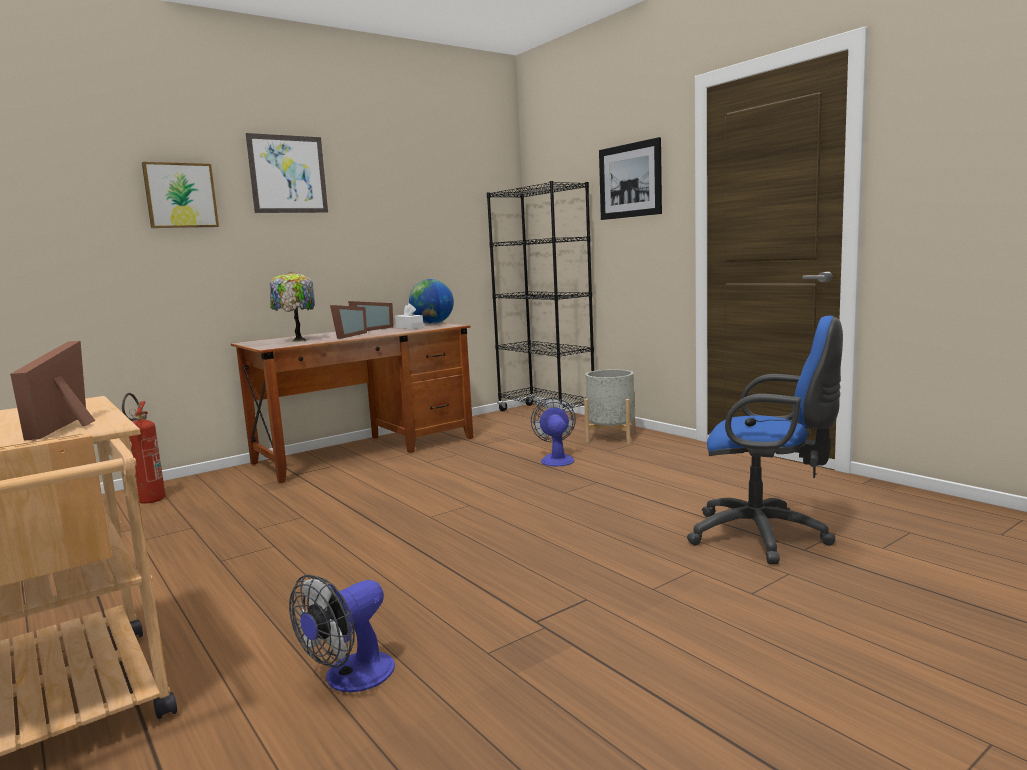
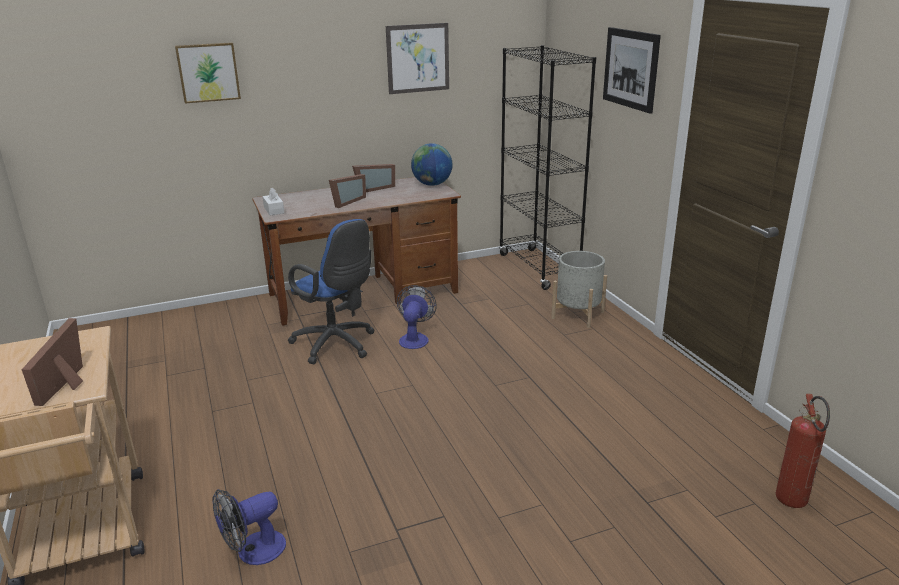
camera: 15 degrees right, 15 degrees up
(148, 502) = (184, 329): fire extinguisher -> fire extinguisher (793, 504)
(288, 174) = (303, 45): picture -> picture (418, 58)
(297, 340) = (303, 204): table lamp -> none
(409, 328) = (407, 191): white tissue box -> white tissue box (274, 210)
(556, 459) = (512, 338): fan -> fan (415, 338)
(765, 537) = (625, 479): blue office chair -> blue office chair (337, 345)

